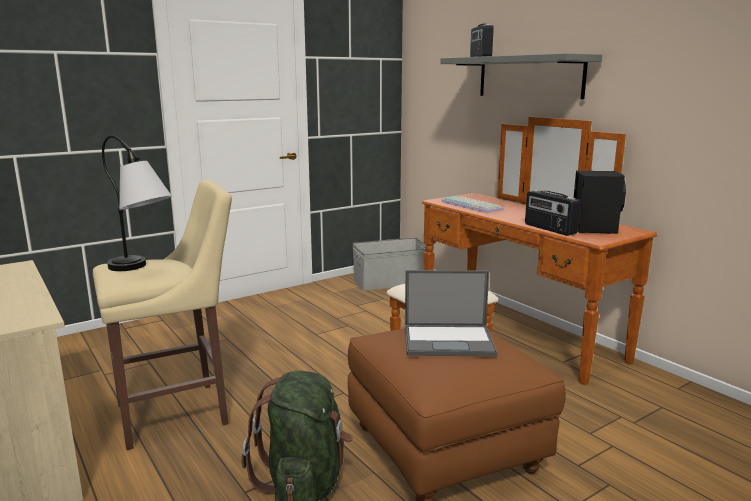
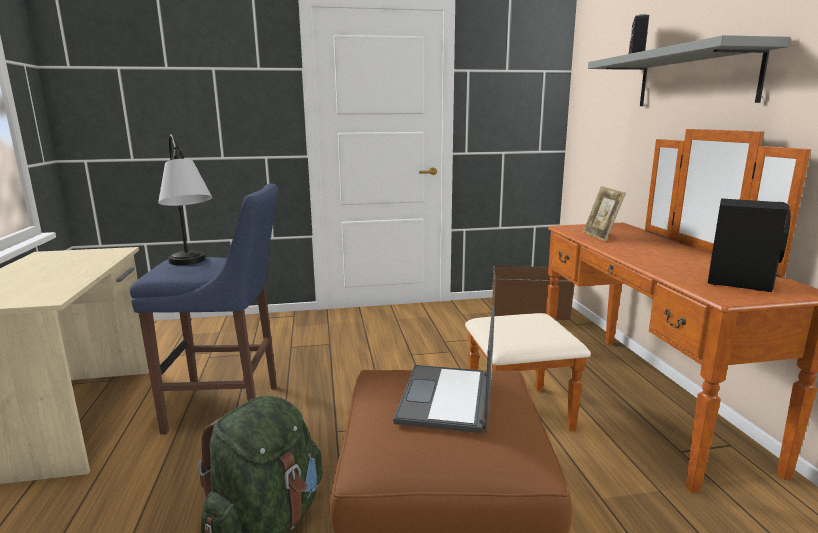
camera: 25 degrees right, 0 degrees up
(179, 413) = (229, 408): beige stool -> blue stool
(390, 281) = (529, 312): grey storage box -> brown storage box
(449, 340) = (447, 399): laptop -> laptop turned 75 degrees clockwise
(472, 206) = (601, 236): keyboard -> picture frame
(549, 229) = (669, 274): radio -> none

